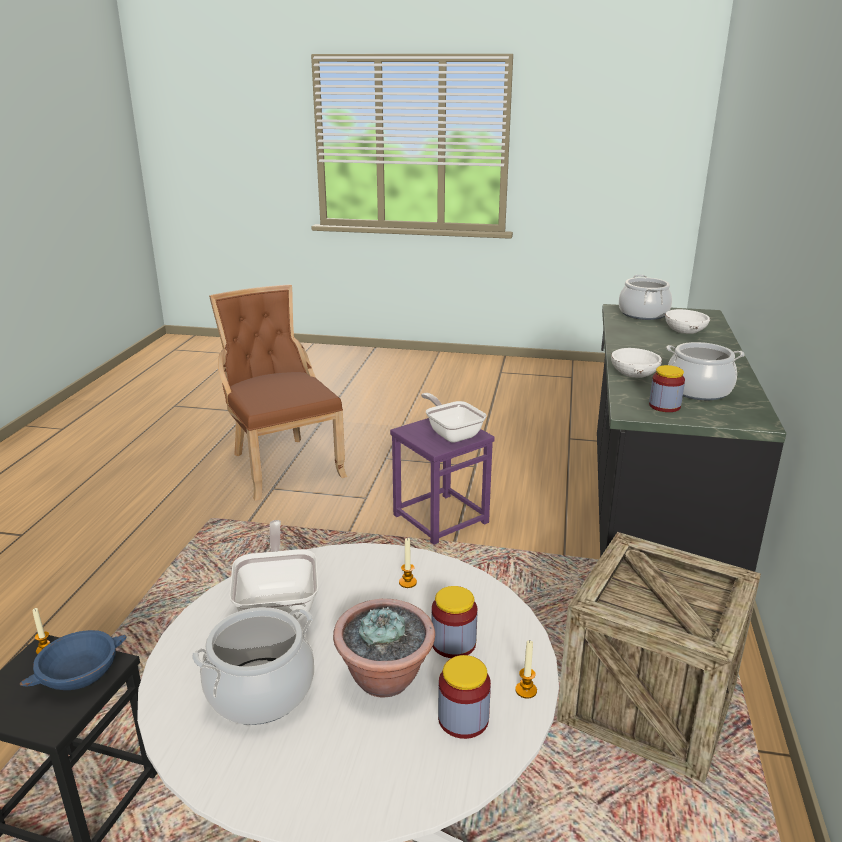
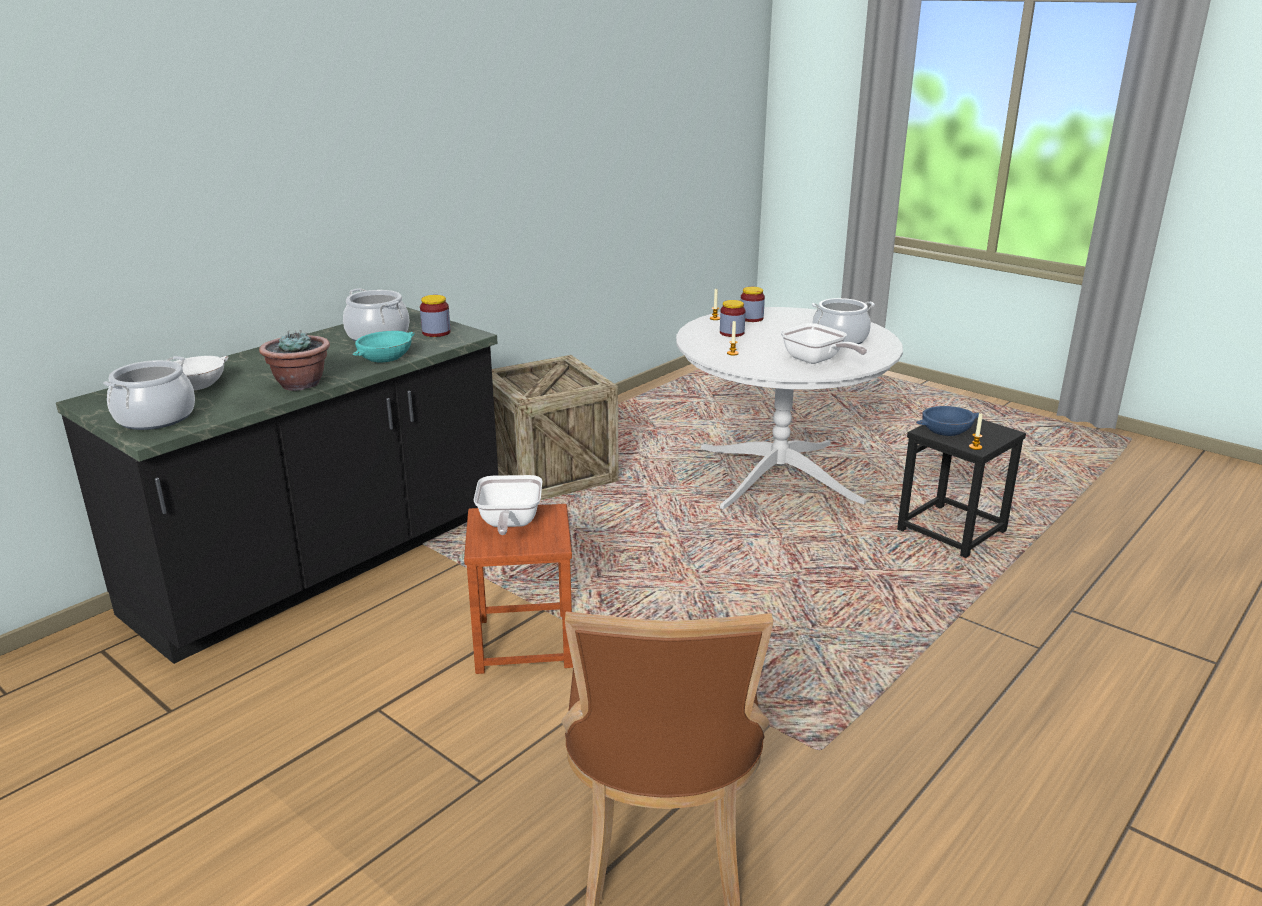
camera: 150 degrees left, 0 degrees up
(279, 603) = (816, 361): frying pan -> frying pan turned 60 degrees counterclockwise
(385, 679) = (776, 331): potted plant -> potted plant (300, 384)
(440, 518) = (523, 643): purple stool -> brown stool
(633, 373) = (385, 358): white bowl -> turquoise bowl

